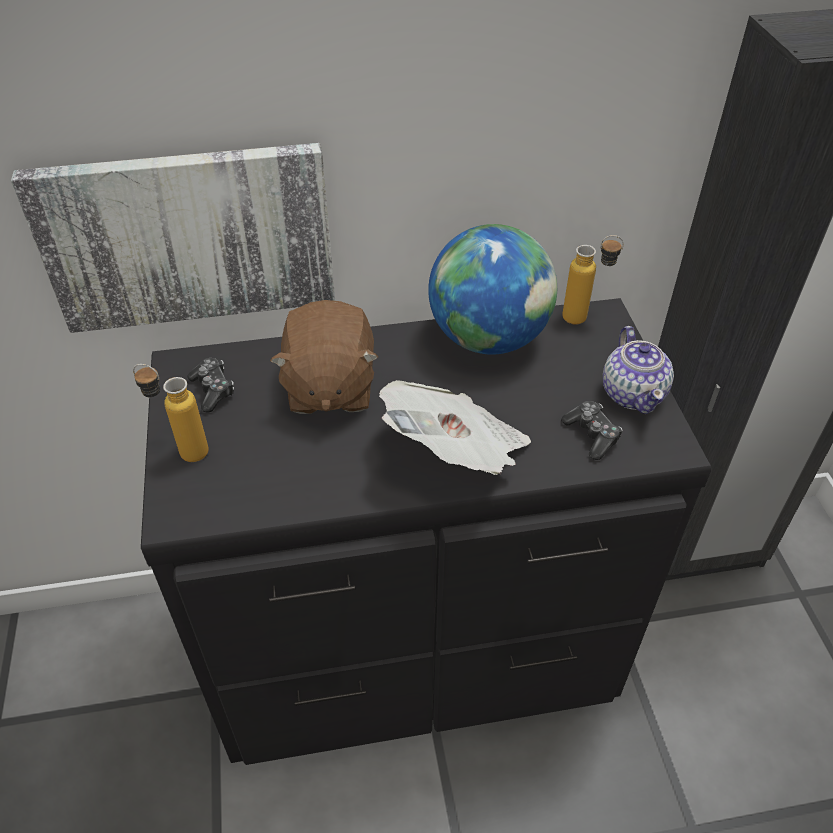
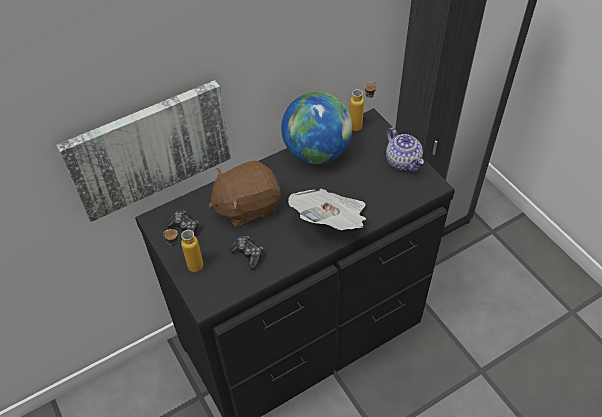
camera: 20 degrees left, 5 degrees up
(329, 387) = (247, 207): brown plush toy -> brown plush toy turned 90 degrees clockwise
(592, 435) = (392, 190): game controller -> game controller (247, 254)

